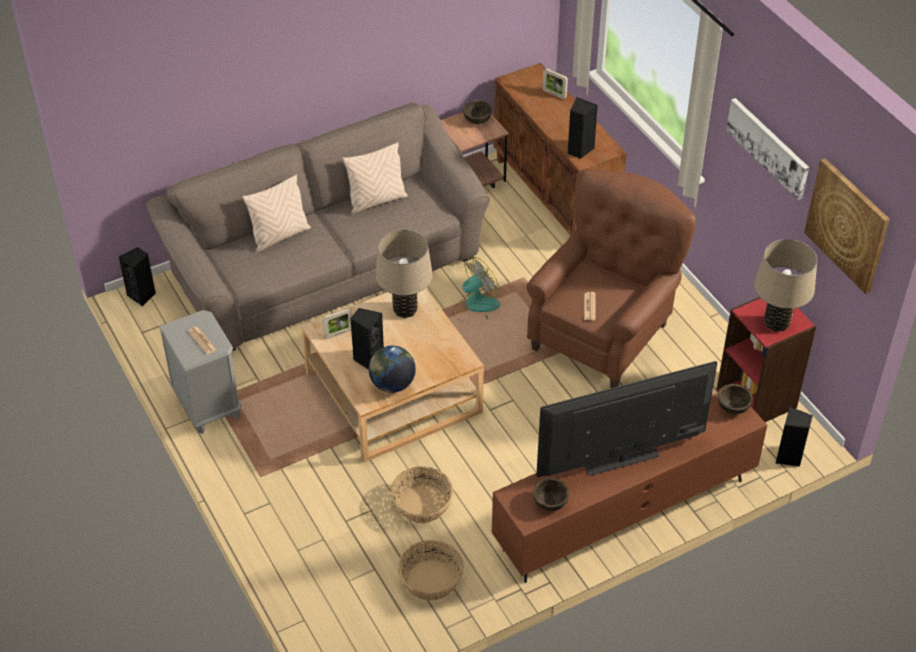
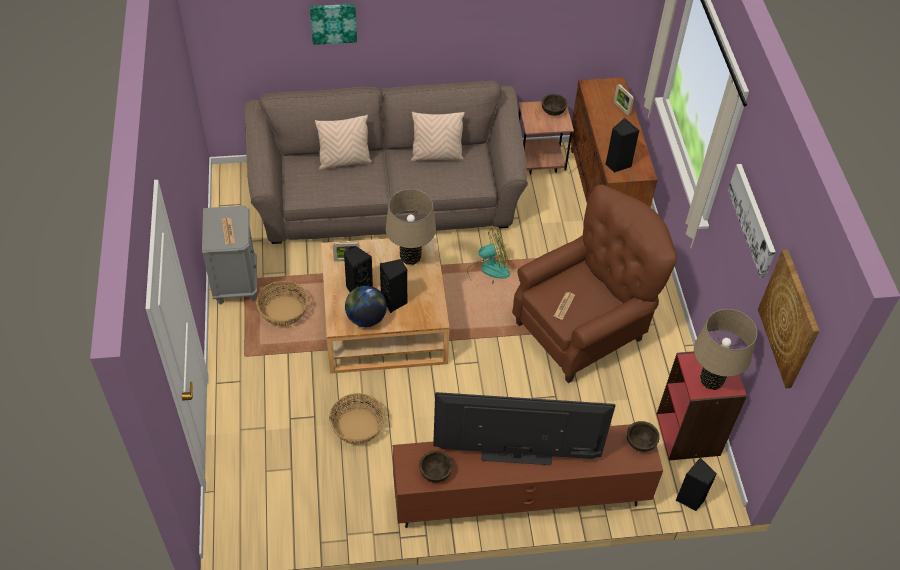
camera: 20 degrees right, 5 degrees up
(142, 296) = (235, 175): black speaker -> black speaker (394, 302)
(233, 82) = (333, 22): none -> picture
(430, 580) = (330, 495): basket -> basket (283, 311)

